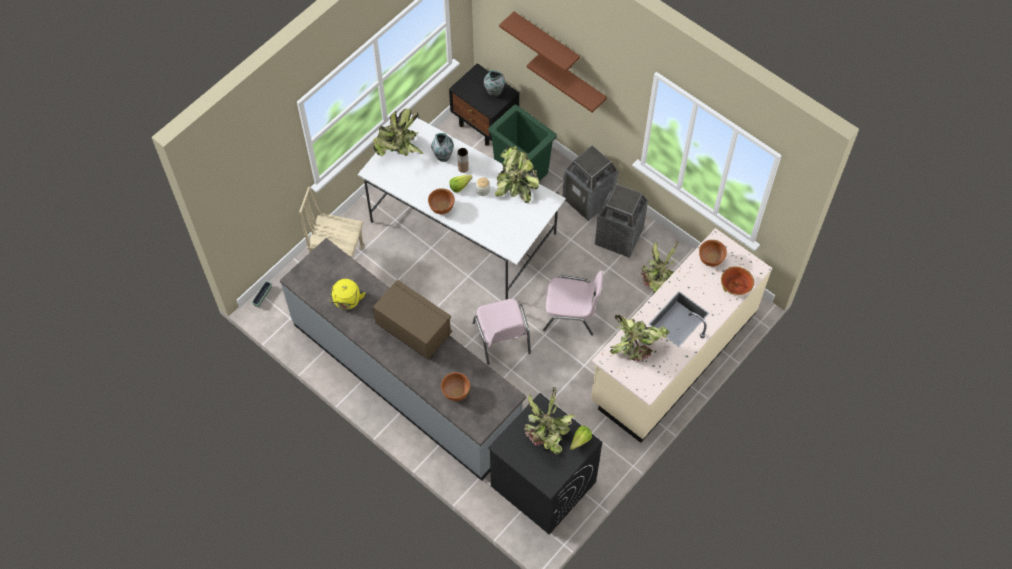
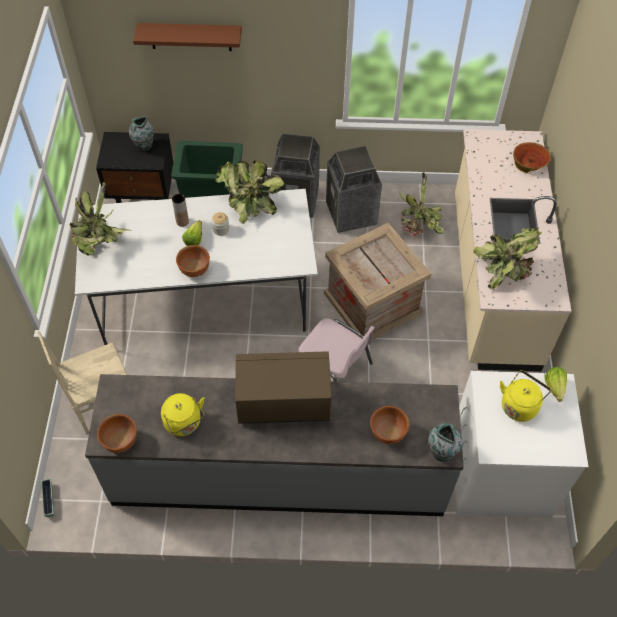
camera: 40 degrees left, 5 degrees down
(443, 155) = (151, 222): vase -> vase (441, 451)
(542, 484) = (498, 474): black washing machine -> white washing machine
(547, 434) = (519, 405): potted plant -> yellow kettle
(571, 313) = (374, 303): pink chair -> crate
(573, 81) = (237, 70): brown shelf -> none
(710, 259) = (487, 156): brown bowl -> brown bowl (120, 442)

